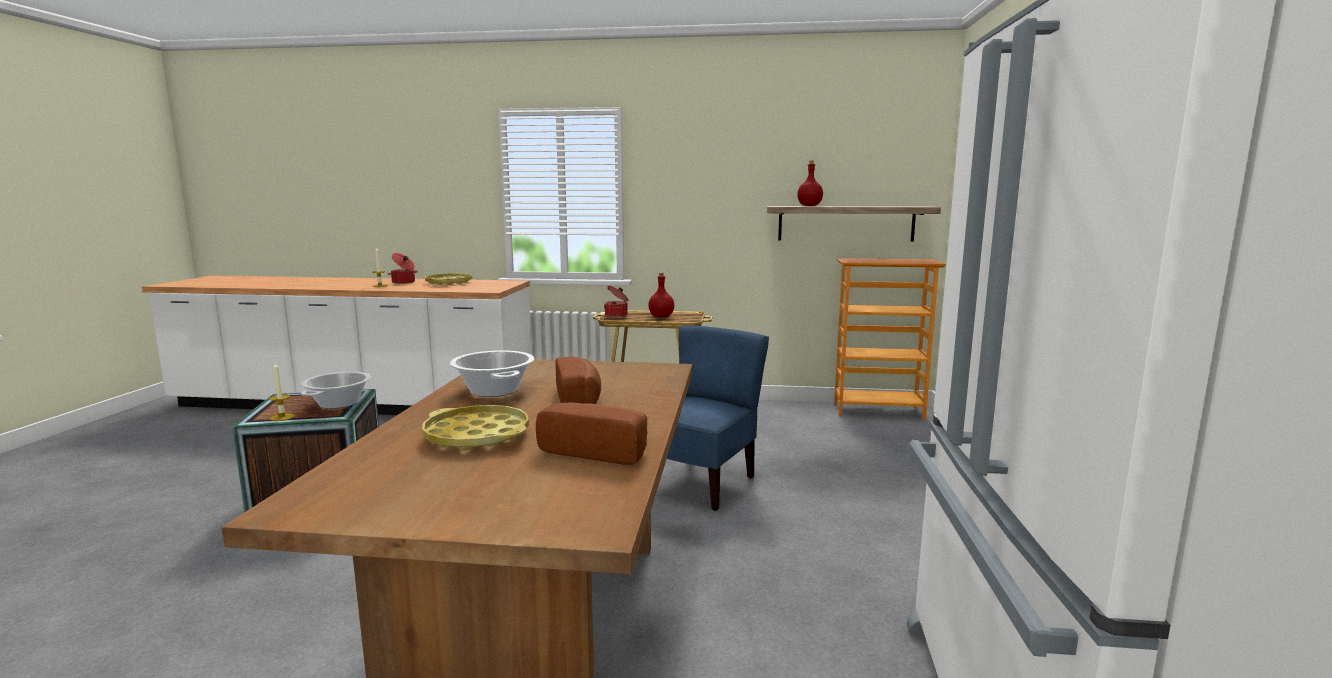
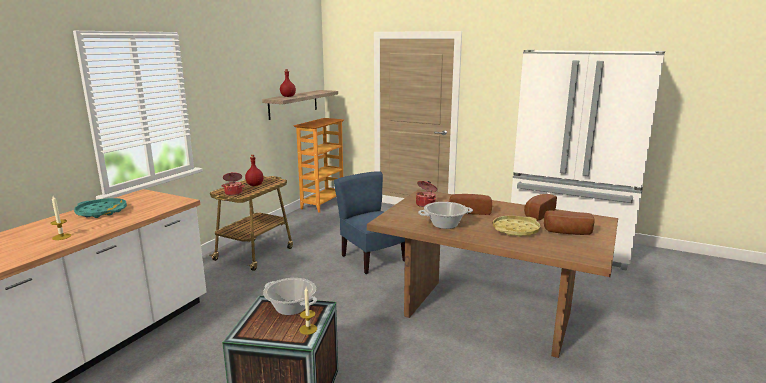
camera: 70 degrees left, 5 degrees up
(404, 282) = (55, 227): cooking pot -> cooking pot (426, 204)
(449, 283) = (102, 212): yellow tray -> turquoise tray
(467, 482) = (568, 233): none -> bread

